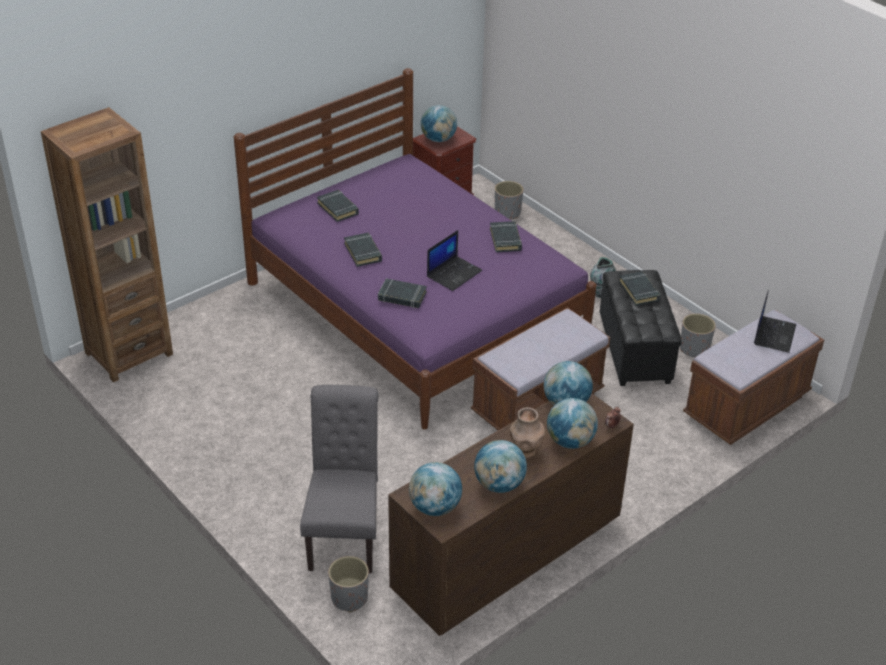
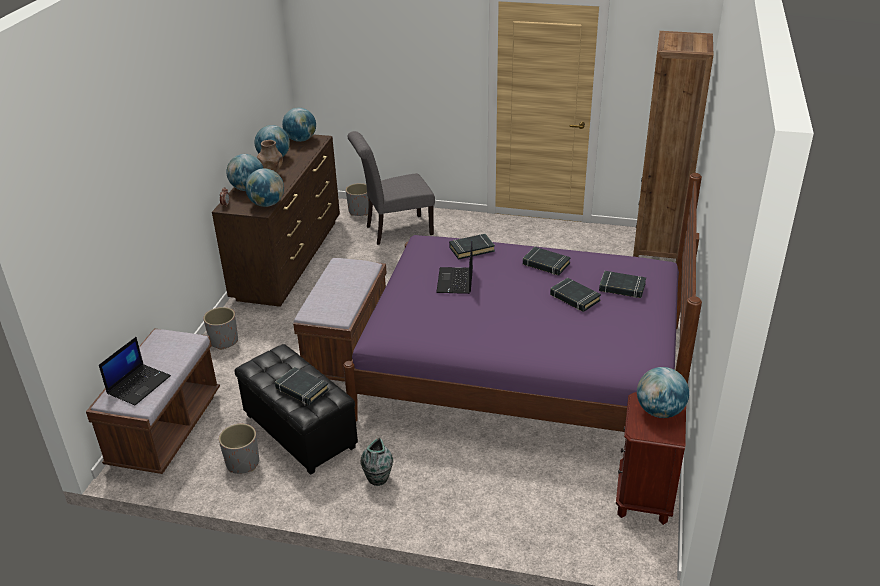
camera: 145 degrees right, 5 degrees down
(344, 533) = (395, 231): grey chair -> grey chair turned 105 degrees clockwise
(505, 239) = (449, 329): black book -> black book (574, 298)
(507, 213) = (572, 530): grey planter -> grey planter (223, 341)
(774, 334) = (139, 384): laptop -> laptop turned 135 degrees counterclockwise

